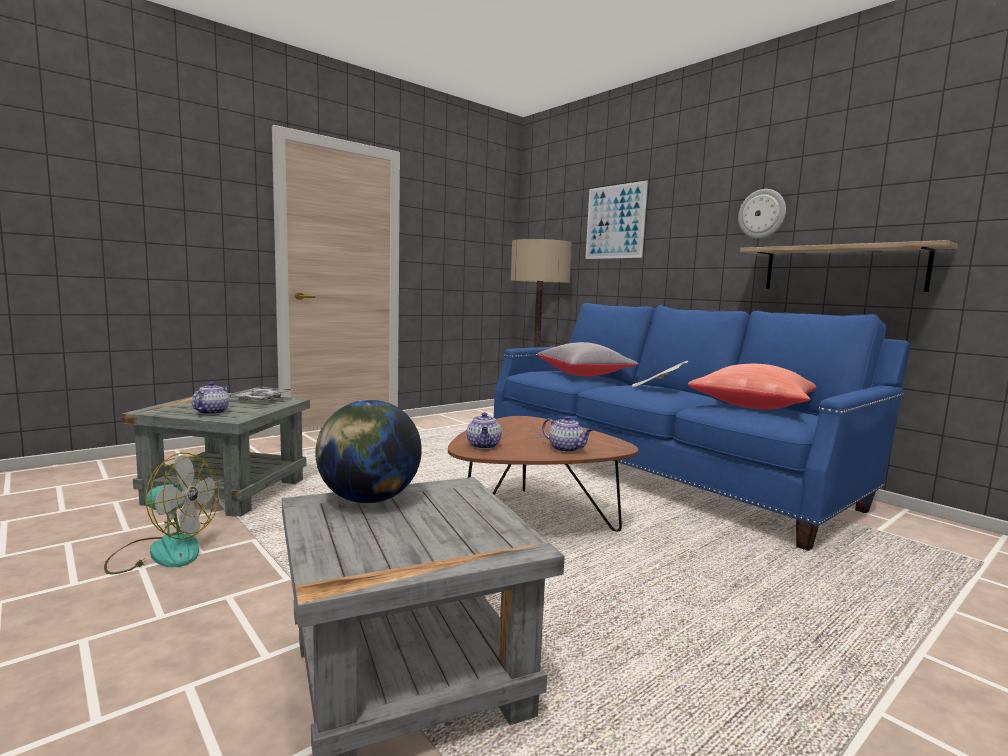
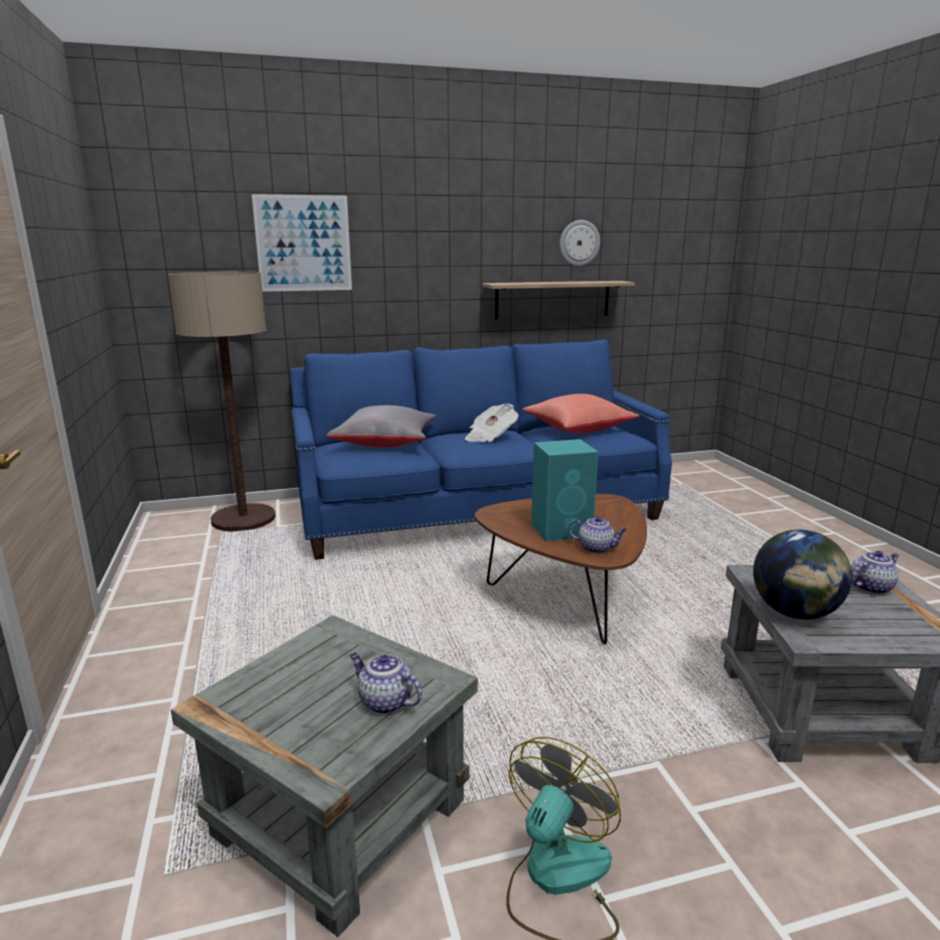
camera: 65 degrees left, 10 degrees up
(262, 399) = (304, 655): tray -> none
(512, 436) = (563, 530): none -> turquoise speaker
(566, 449) = (616, 519): teapot -> teapot (871, 587)
(762, 214) = (484, 248): wall clock -> wall clock (579, 243)

